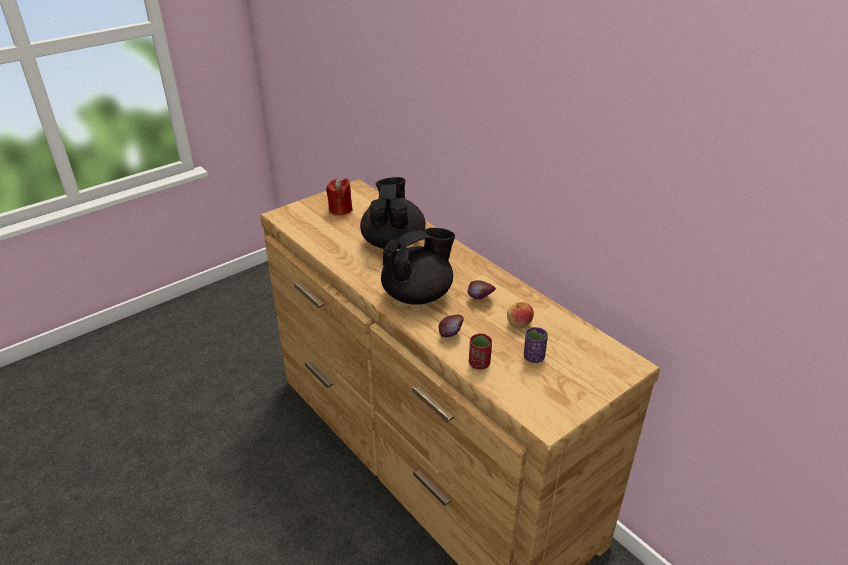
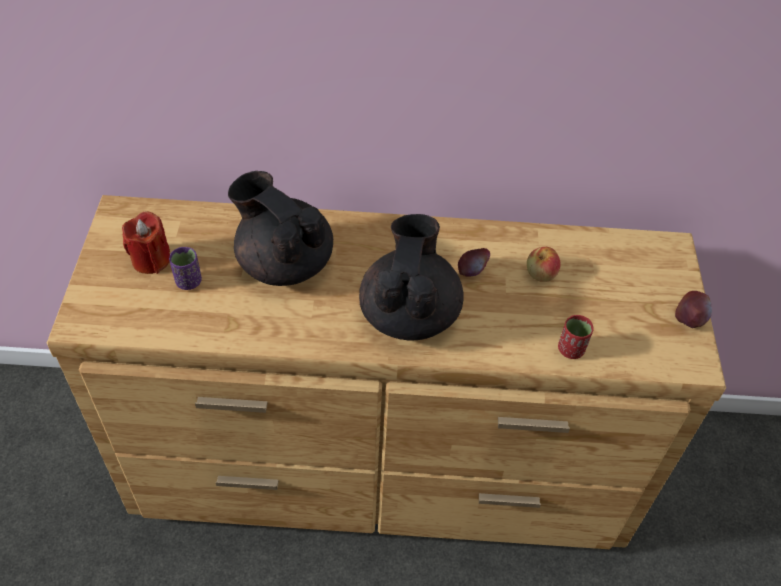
camera: 50 degrees left, 15 degrees up
(450, 334) = (504, 337): apple -> apple (689, 319)
(533, 357) = (600, 302): purple cup -> purple cup (188, 281)

